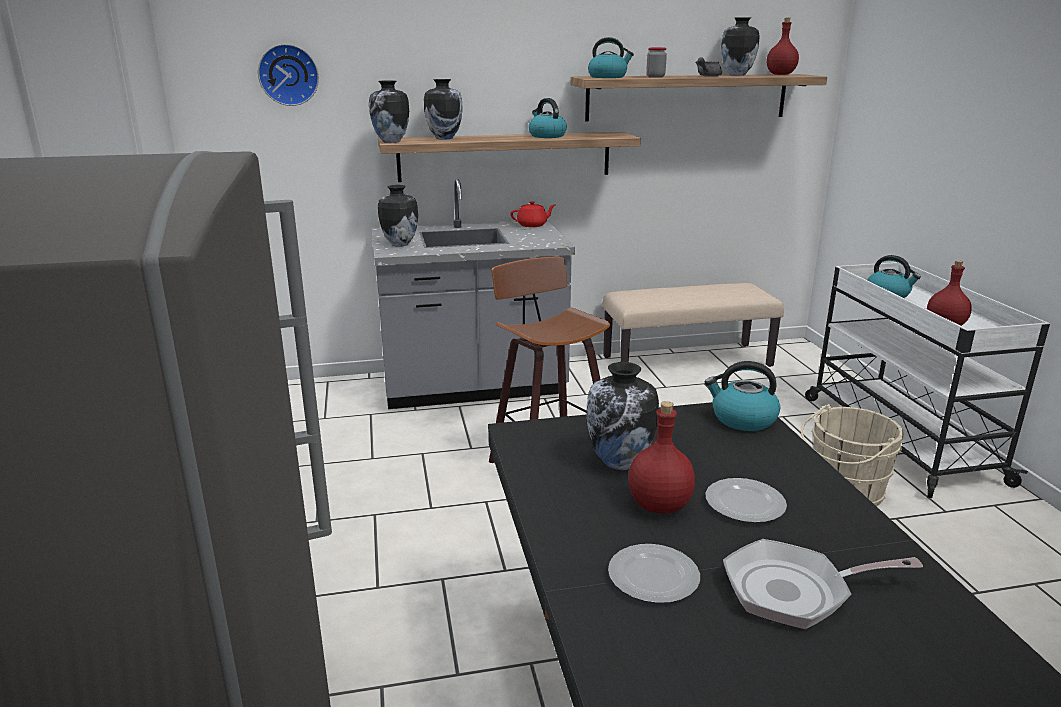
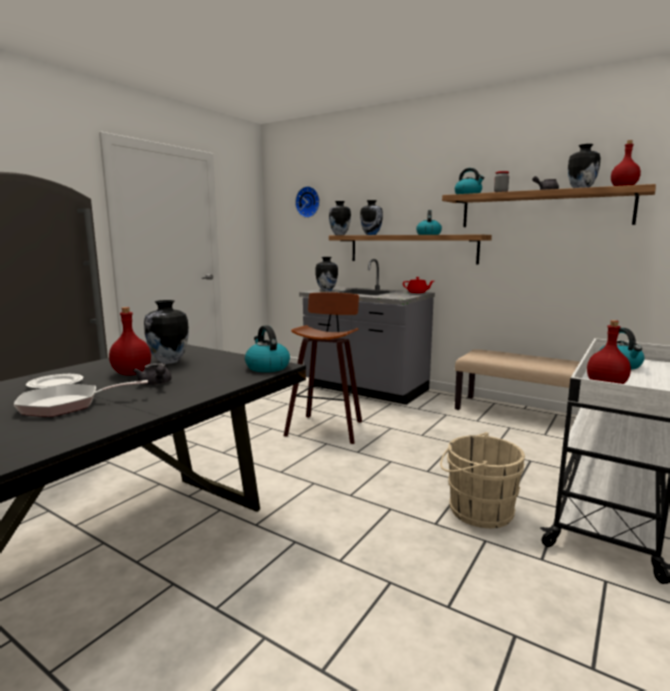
camera: 45 degrees right, 10 degrees down
(745, 504) = (156, 384): plate -> grey teapot
(794, 591) = (67, 405): frying pan -> frying pan turned 60 degrees counterclockwise

